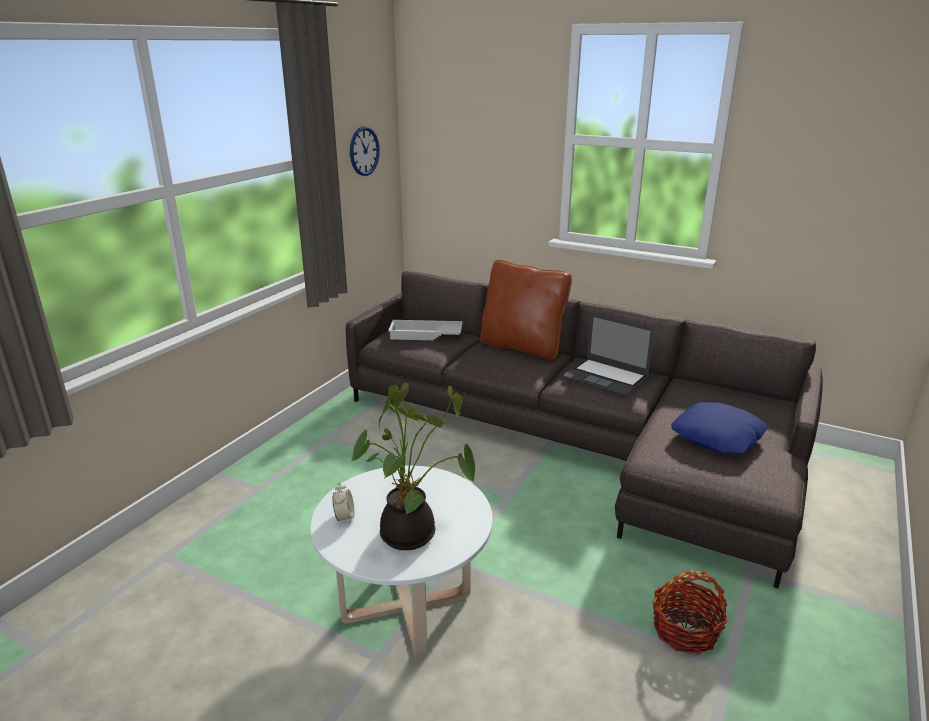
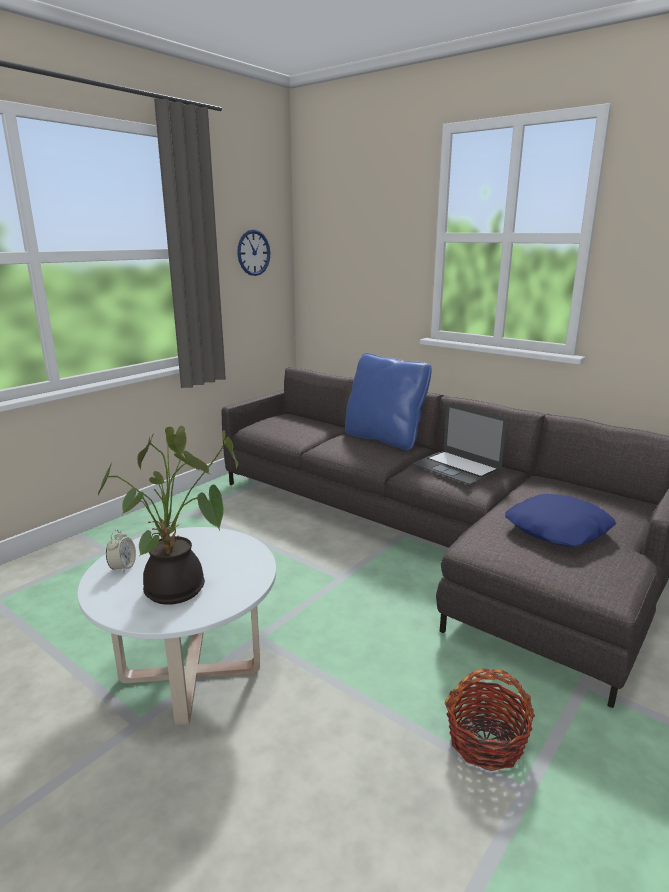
camera: 10 degrees right, 5 degrees down
(425, 335) = (295, 424): white tray -> none
(522, 347) = (384, 438): brown pillow -> blue pillow

